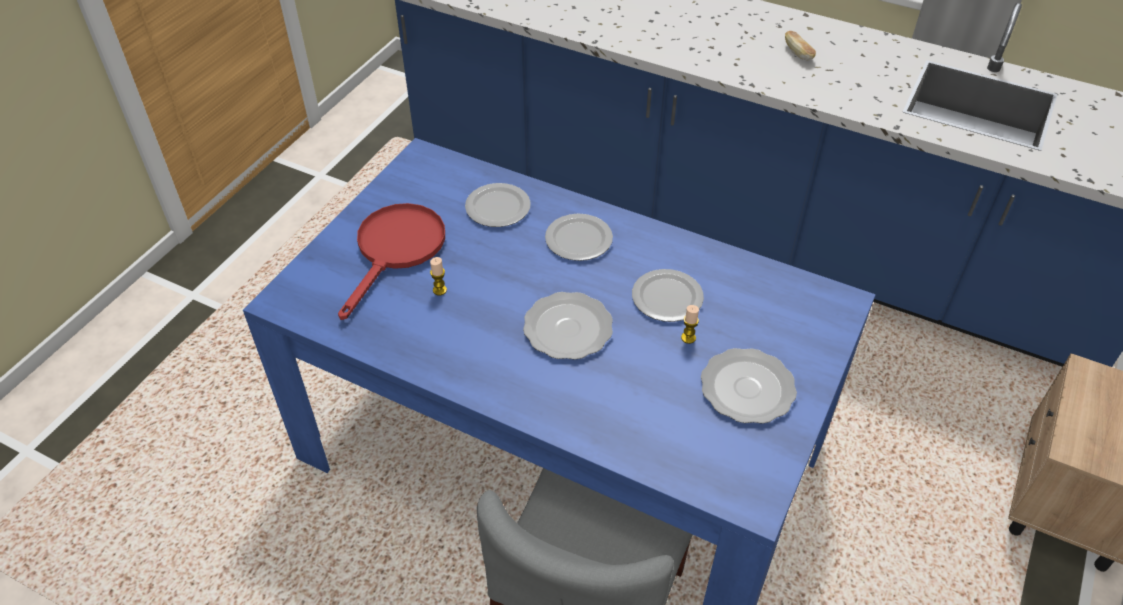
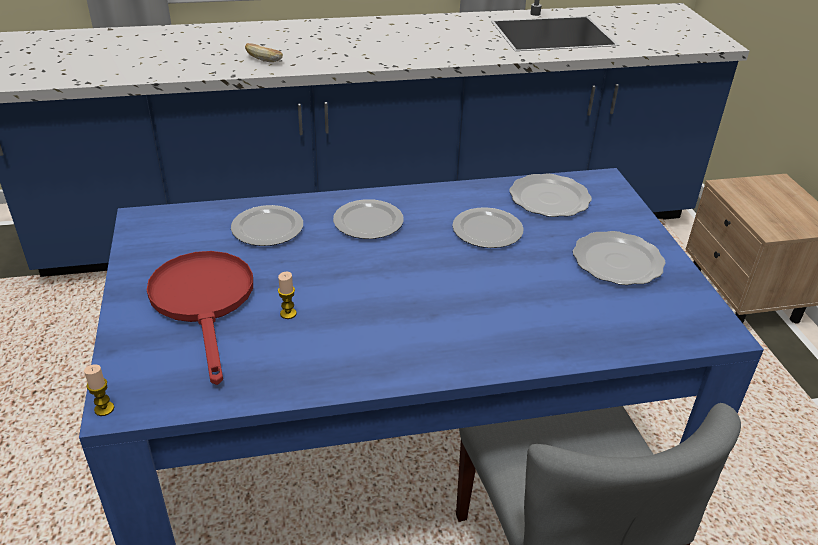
camera: 40 degrees left, 10 degrees down
(567, 329) = (439, 288): plate -> plate (550, 199)
(688, 338) = (536, 249): candle -> candle (104, 409)
(798, 53) = (403, 39): bread -> bread (264, 60)

